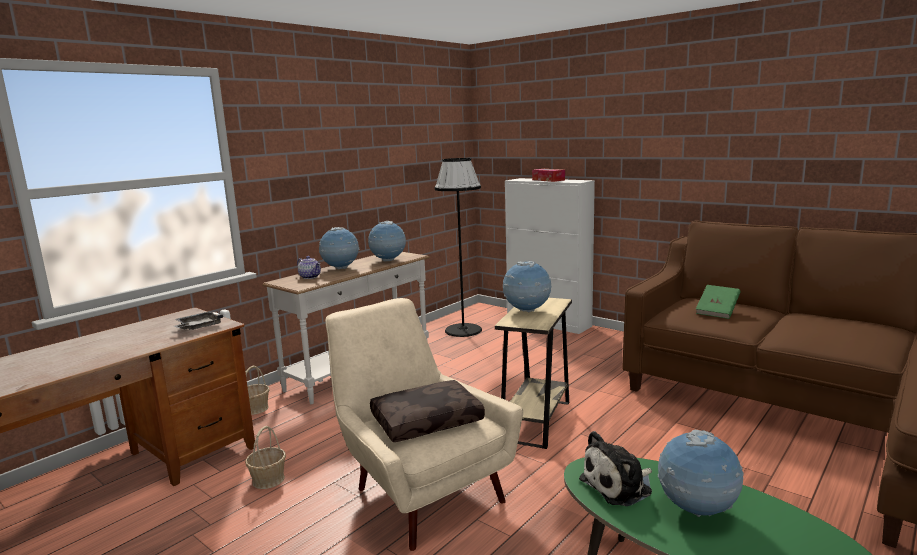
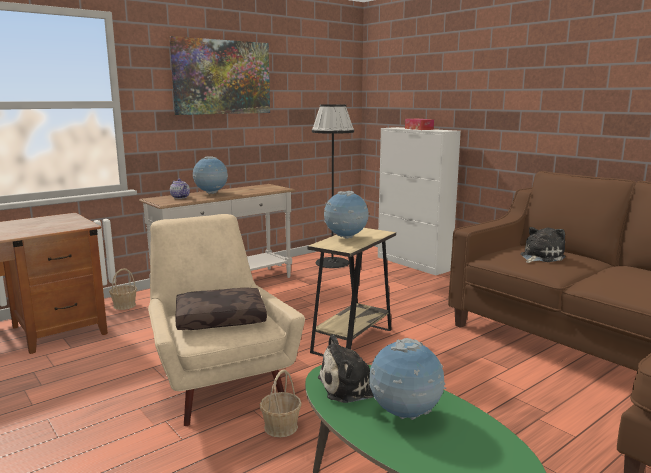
camera: 10 degrees right, 0 degrees up
(198, 327) = (64, 225): grey tray -> none
(268, 479) = (103, 358): basket -> basket (280, 427)
(337, 135) = (222, 77): none -> picture
(388, 261) = (256, 190): globe -> none
(717, 311) = (540, 257): green book -> plush toy

